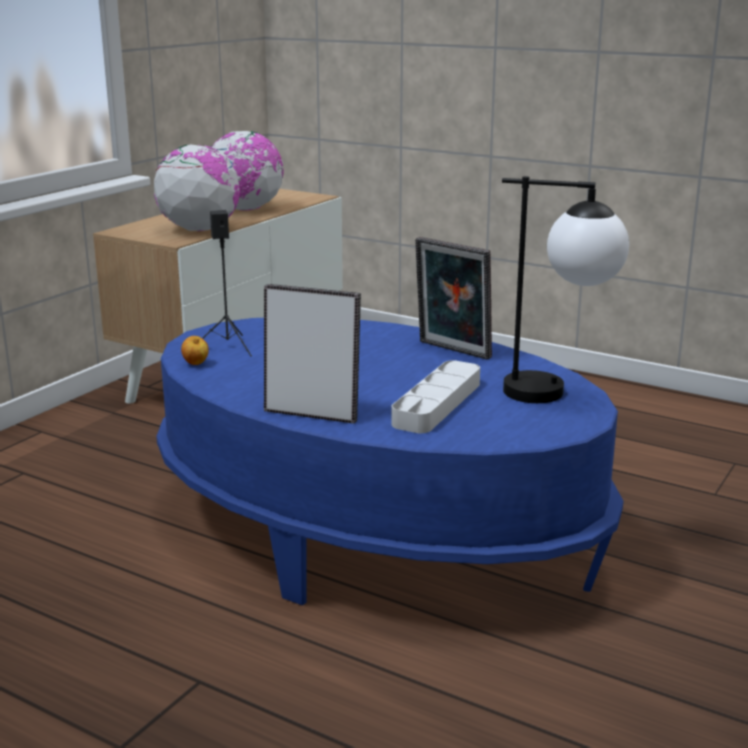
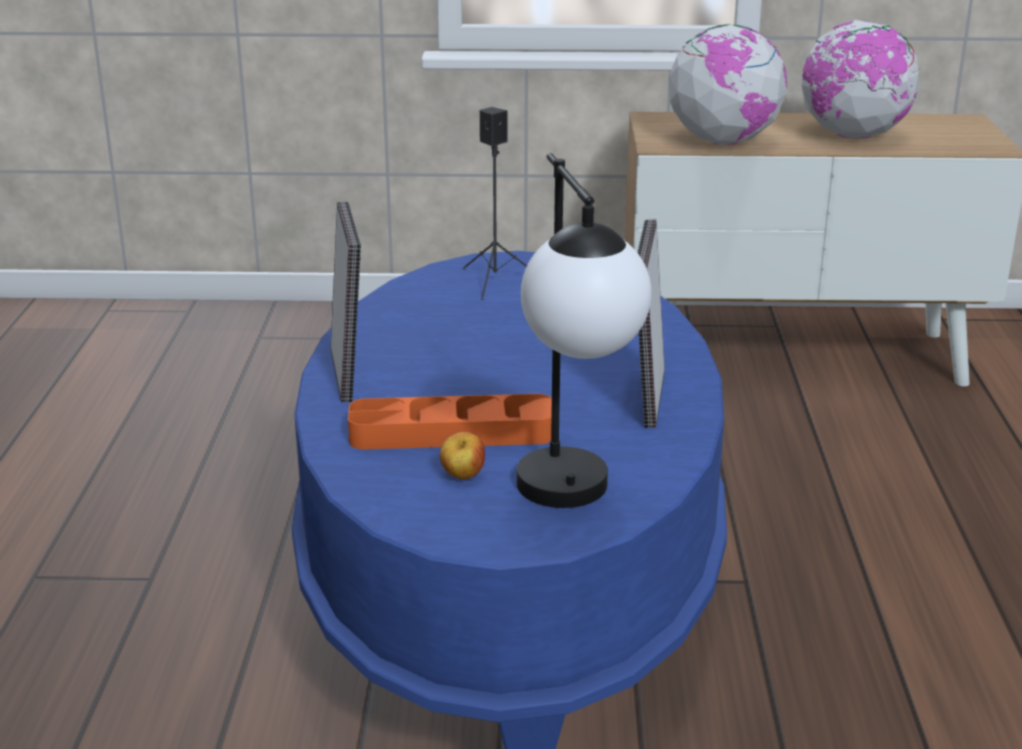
camera: 60 degrees right, 5 degrees up
(196, 364) = (426, 283): apple -> apple (462, 476)
(437, 403) = (452, 433): grey tray -> orange tray

